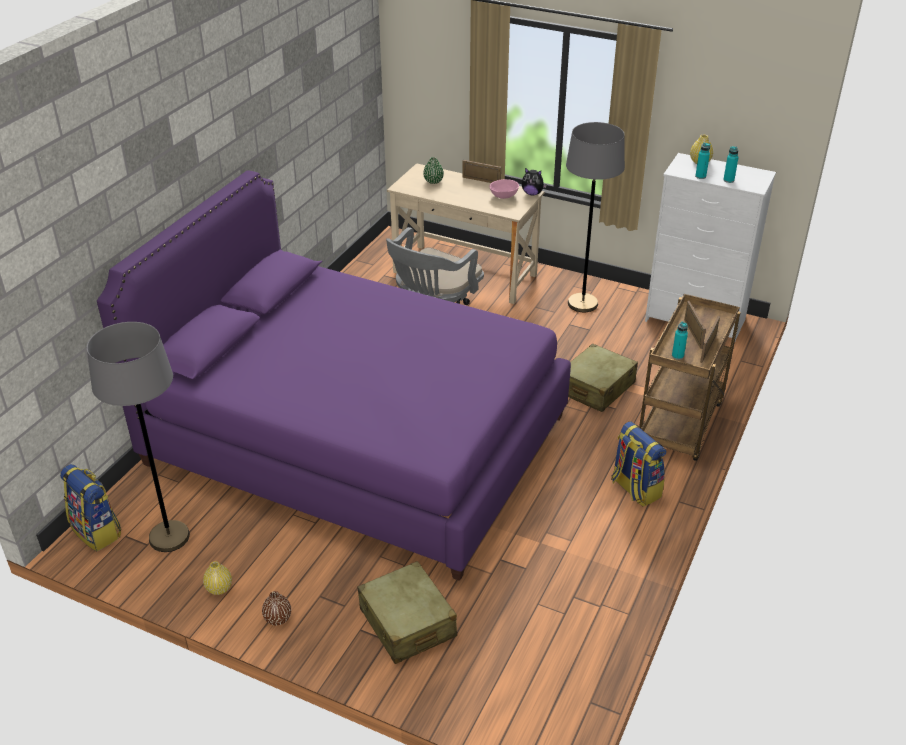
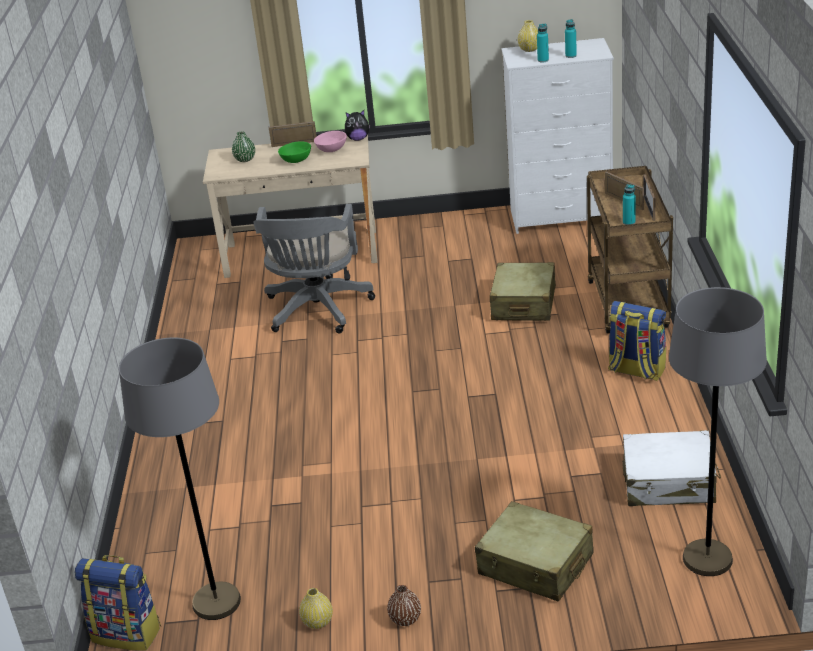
camera: 25 degrees left, 5 degrees down
(357, 440) = (333, 436): purple bed -> none
(469, 196) = (297, 160): none -> green bowl
(572, 604) = (669, 482): none -> white suitcase
(582, 304) = (444, 239): grey floor lamp -> grey floor lamp (707, 559)

